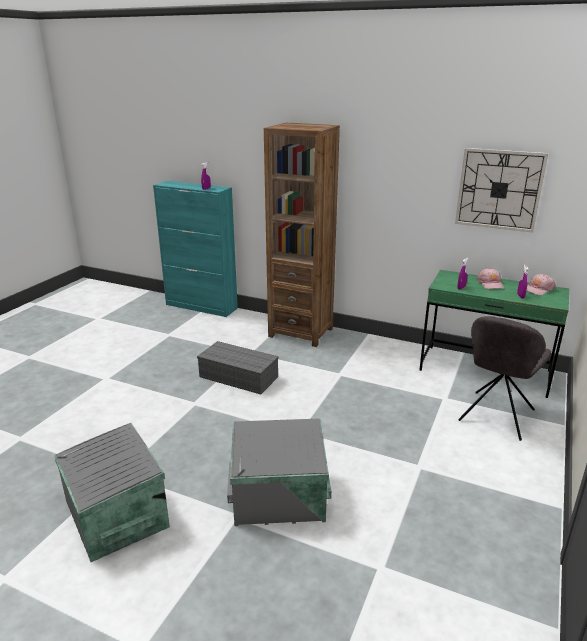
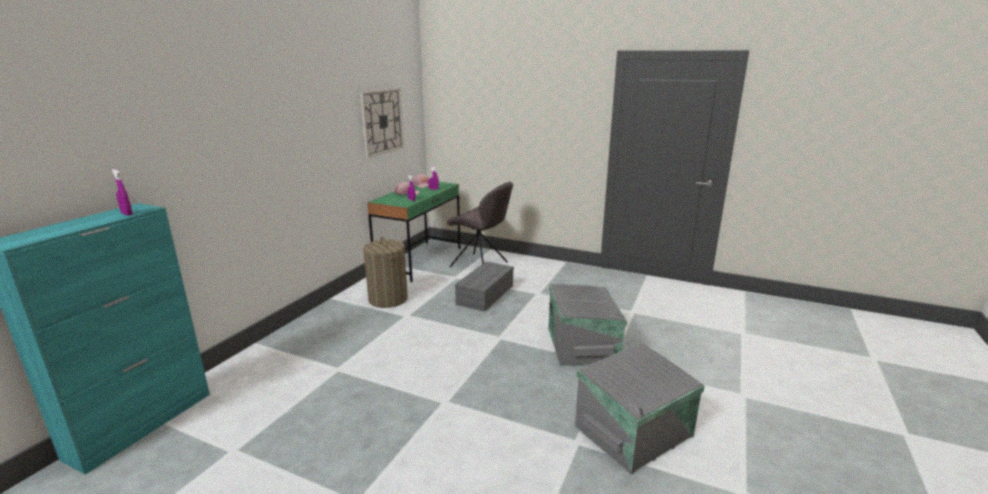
camera: 90 degrees left, 5 degrees down
(240, 377) = (393, 373): grey storage box -> grey storage box (485, 294)
(301, 332) = (303, 334): brown bookcase -> none
(373, 361) = (388, 299): none -> laundry basket

